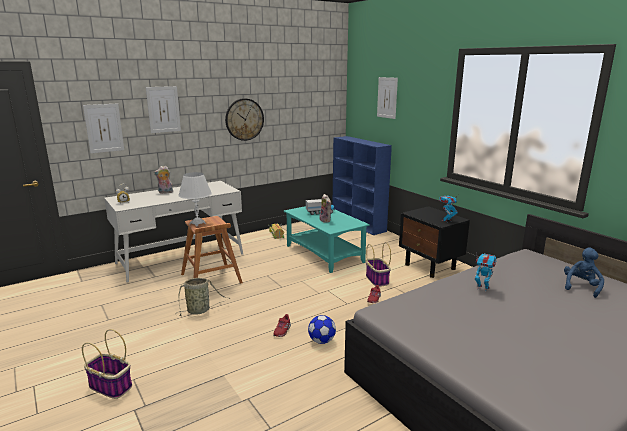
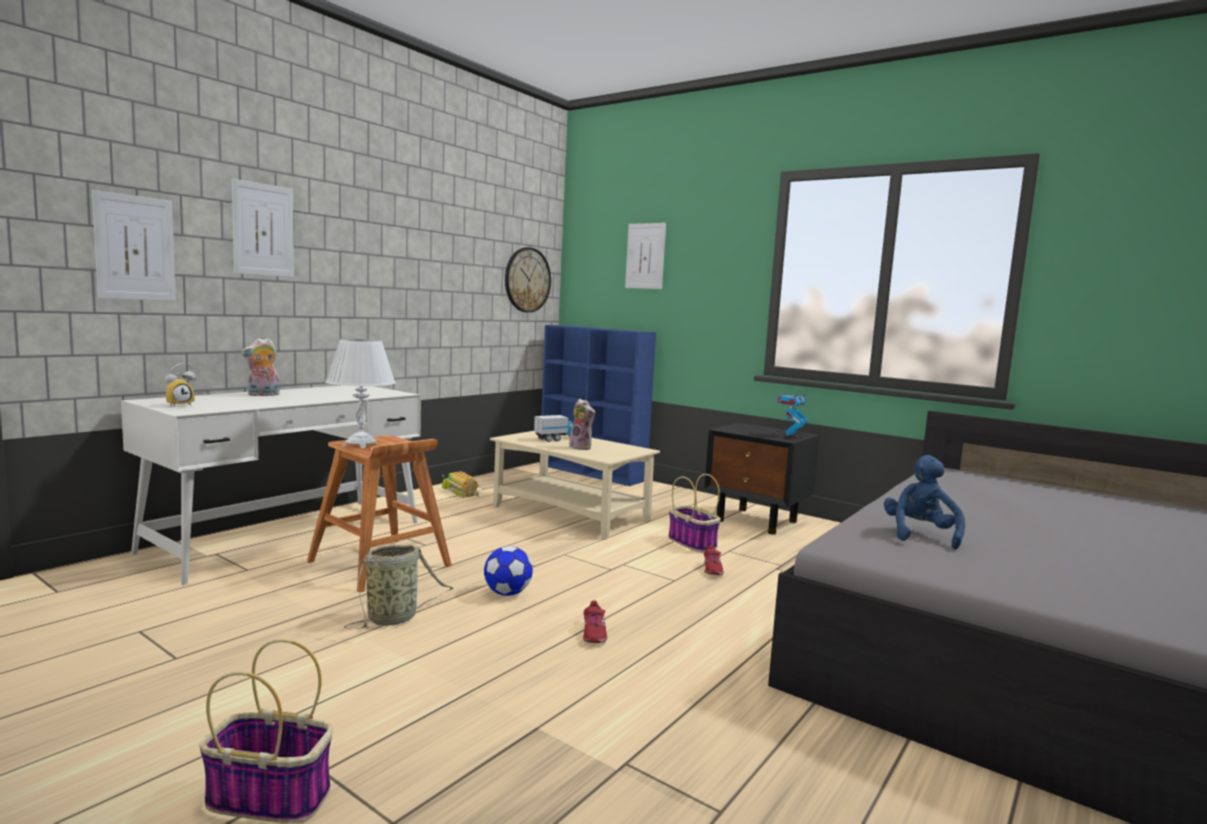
camera: 20 degrees left, 10 degrees down
(244, 119) = (407, 273): wall clock -> wall clock (527, 280)
(321, 341) = (682, 641): football -> football (507, 593)
(323, 253) = (569, 514): turquoise coffee table -> beige coffee table
(482, 288) = (948, 508): toy robot -> none
(581, 287) = (1066, 499): blue plush toy -> blue plush toy (920, 535)

